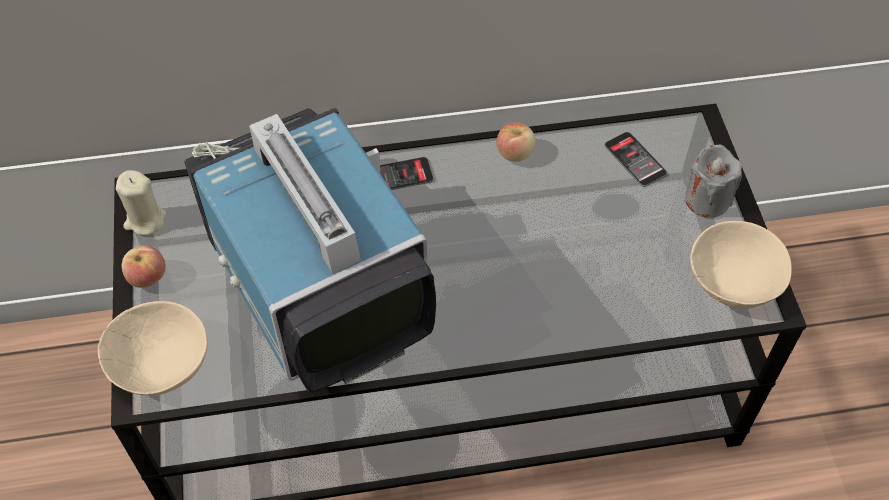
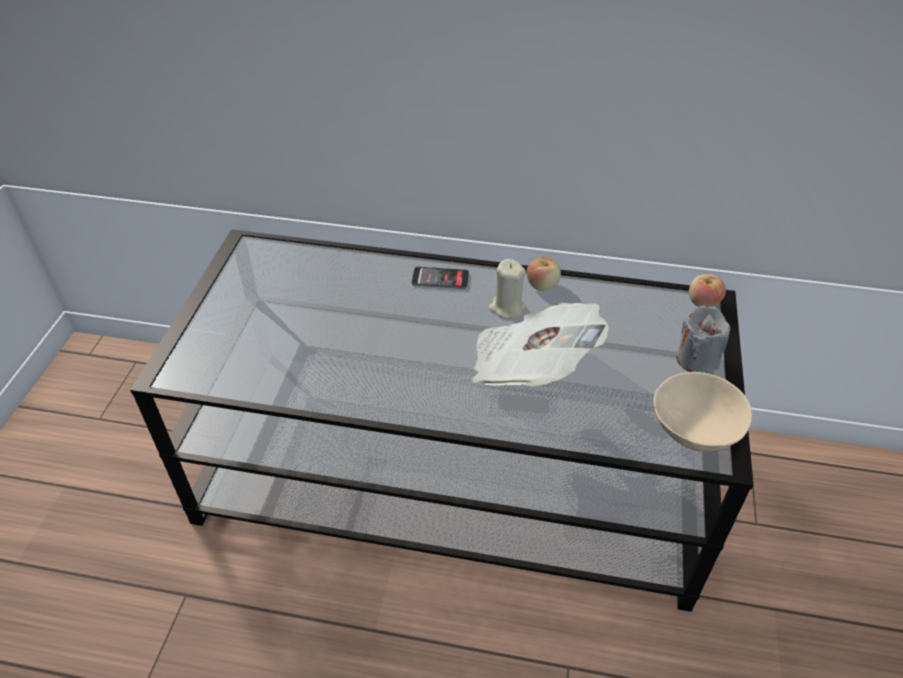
camera: 20 degrees right, 10 degrees down
(145, 220) = (236, 261): beige candle -> beige candle (507, 307)
(147, 277) = (215, 297): apple -> apple (702, 302)
(160, 363) = (190, 357): beige bowl -> none
(313, 274) = (338, 328): television -> none
(544, 259) = (530, 367): none -> newspaper
(635, 160) = (644, 314): phone -> none

